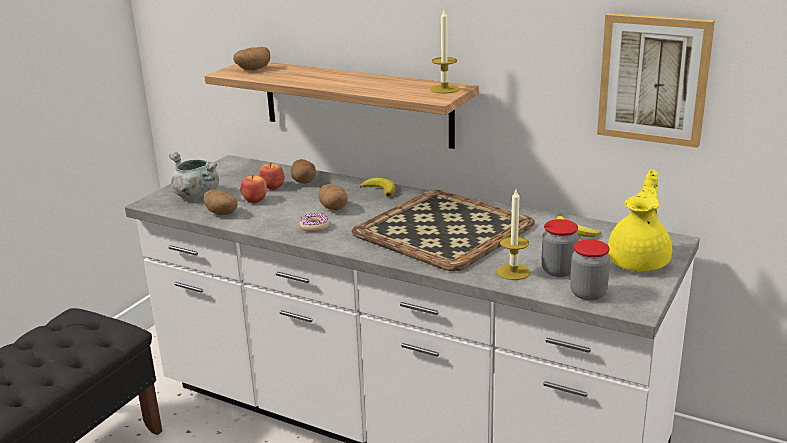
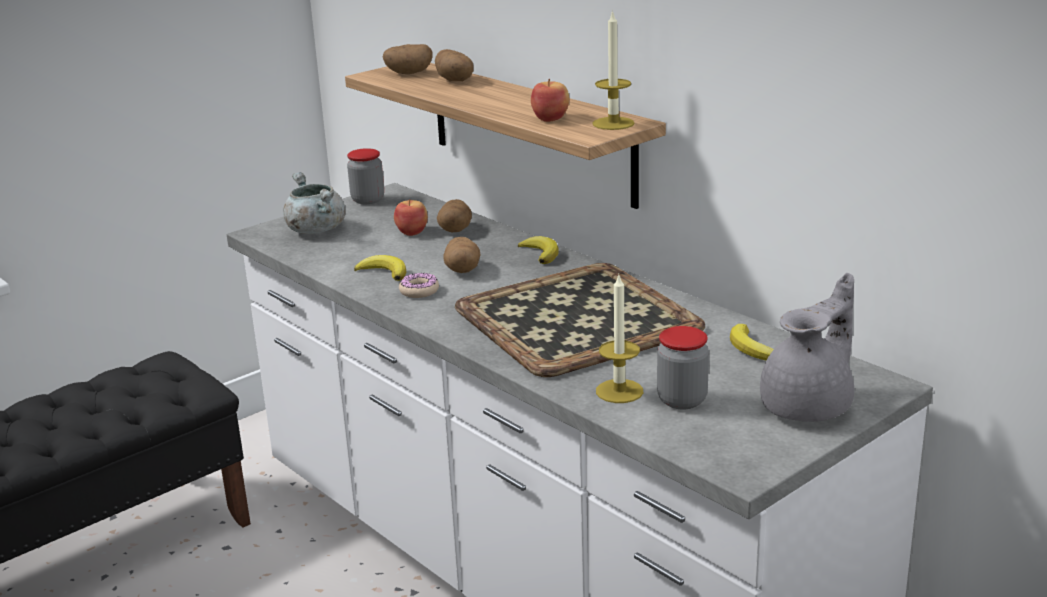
camera: 20 degrees right, 0 degrees up
(222, 213) = (326, 257): potato -> potato (455, 80)
(255, 200) = (378, 246): apple -> apple (551, 118)
(276, 217) = (384, 272): none -> banana
(588, 293) = (695, 438): jar -> jar (368, 200)
(640, 261) = (809, 406): yellow teapot -> grey teapot
(654, 79) = (880, 138): picture -> none

